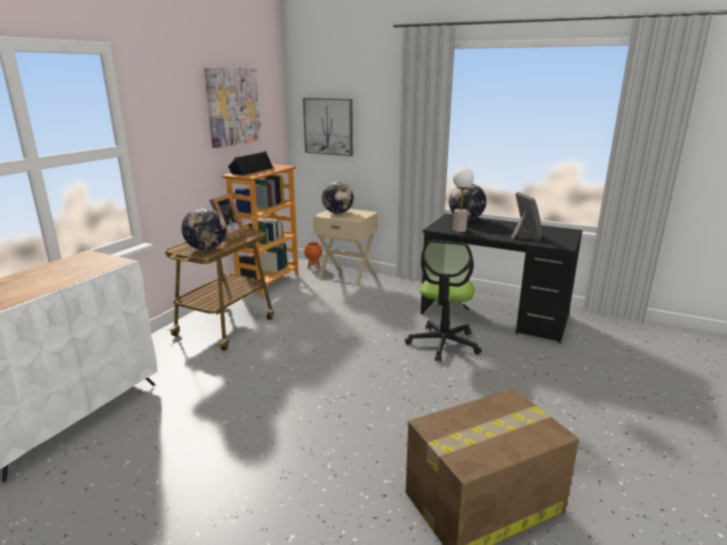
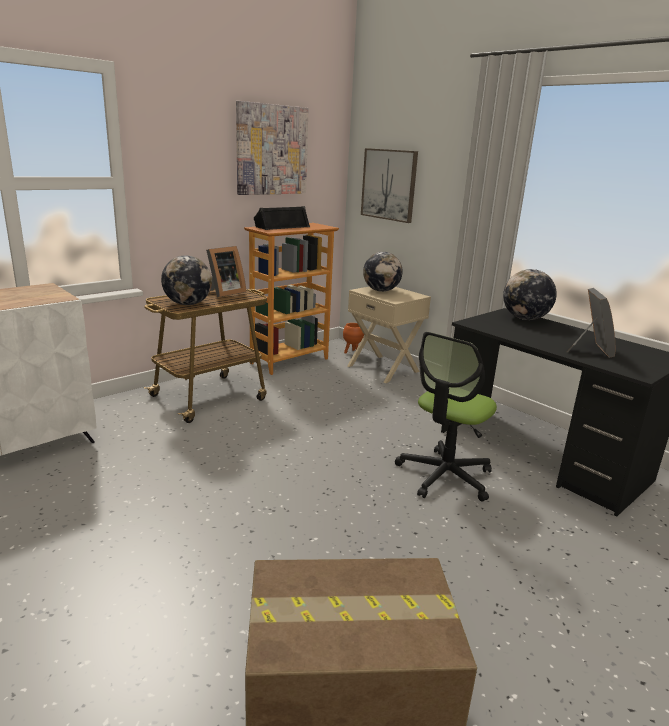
camera: 20 degrees right, 0 degrees up
(459, 230) = (501, 329): table lamp -> none

